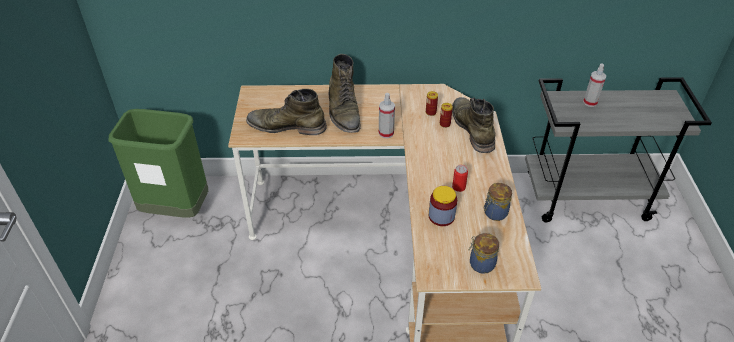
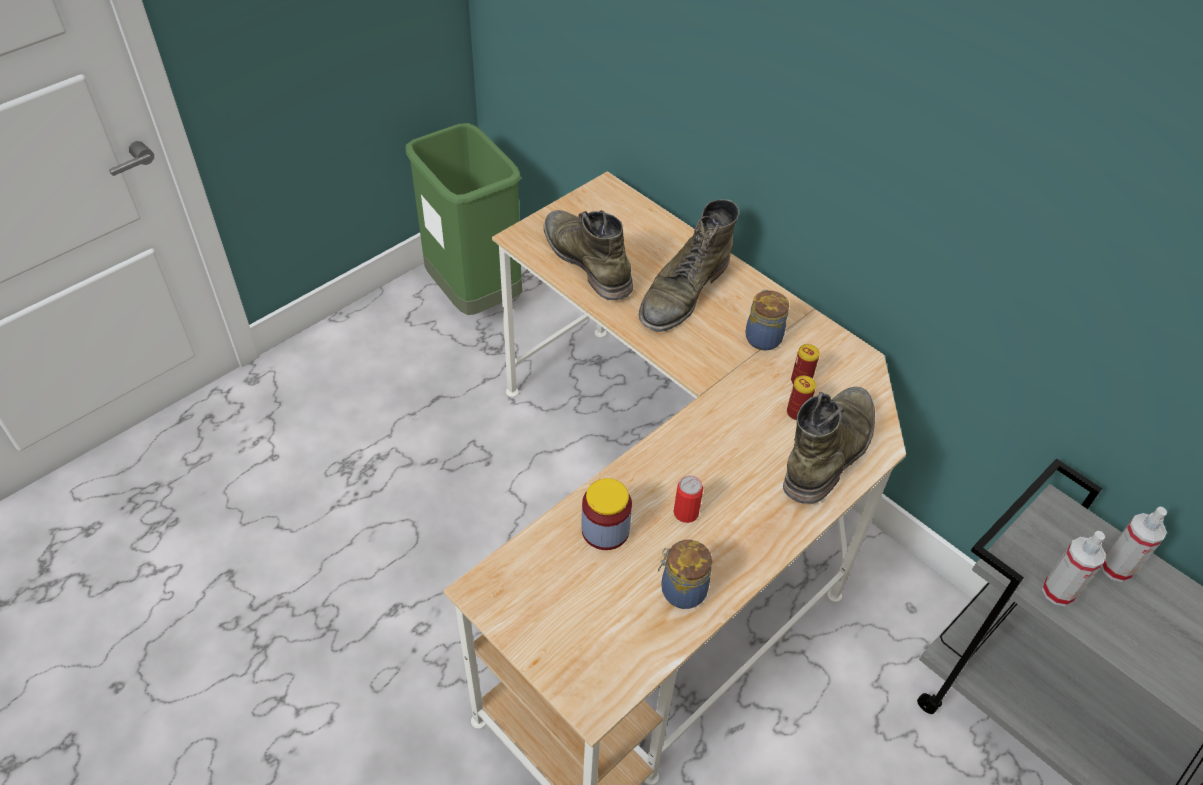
camera: 45 degrees right, 5 degrees up
(386, 133) = (696, 363): spray bottle -> spray bottle (1058, 591)
(480, 264) = (563, 635): jar -> jar (762, 337)

